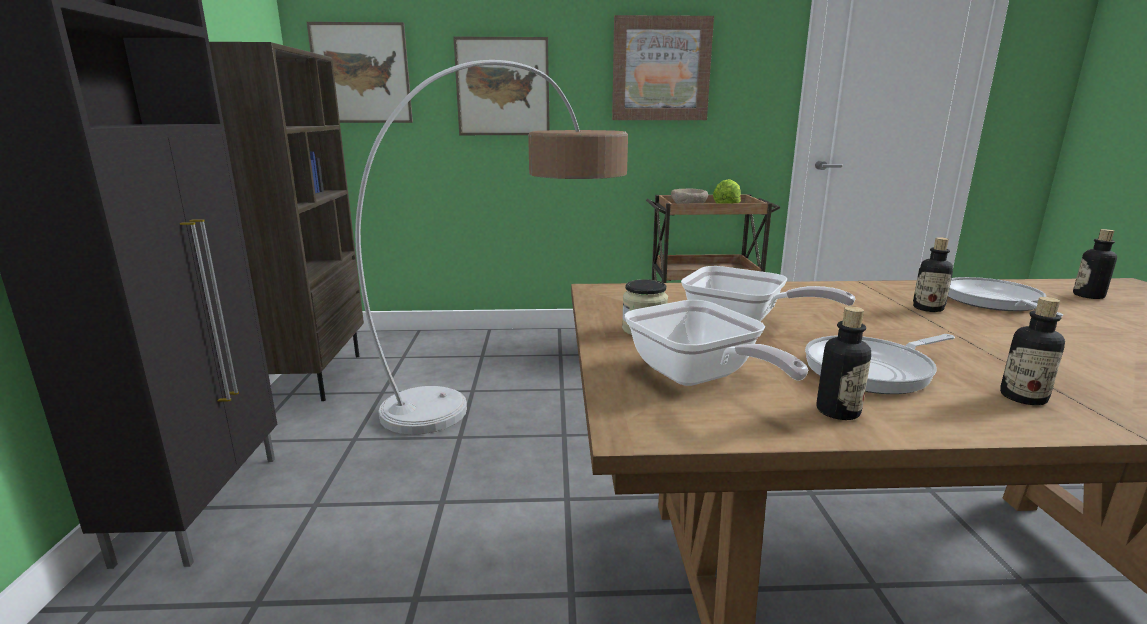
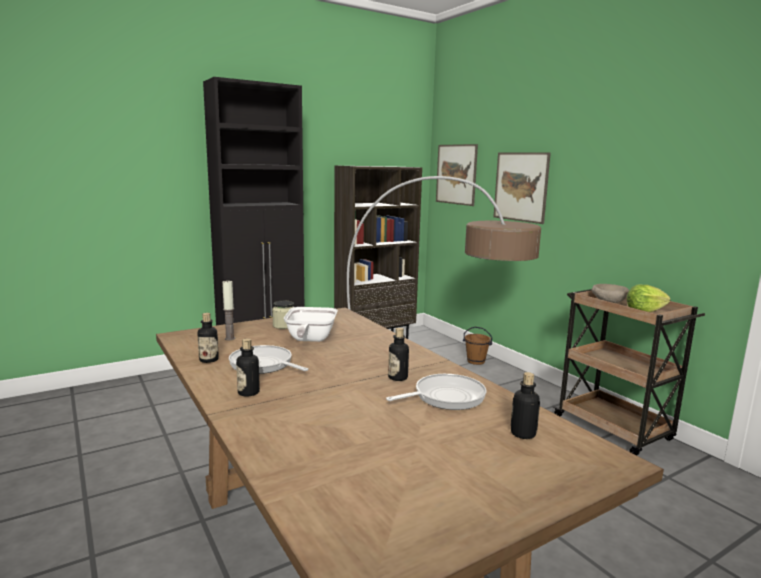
camera: 60 degrees right, 5 degrees down
(486, 341) = (476, 361): none -> brown bucket
(660, 69) = (627, 179): picture -> none
(698, 378) = (230, 338): frying pan -> candle

